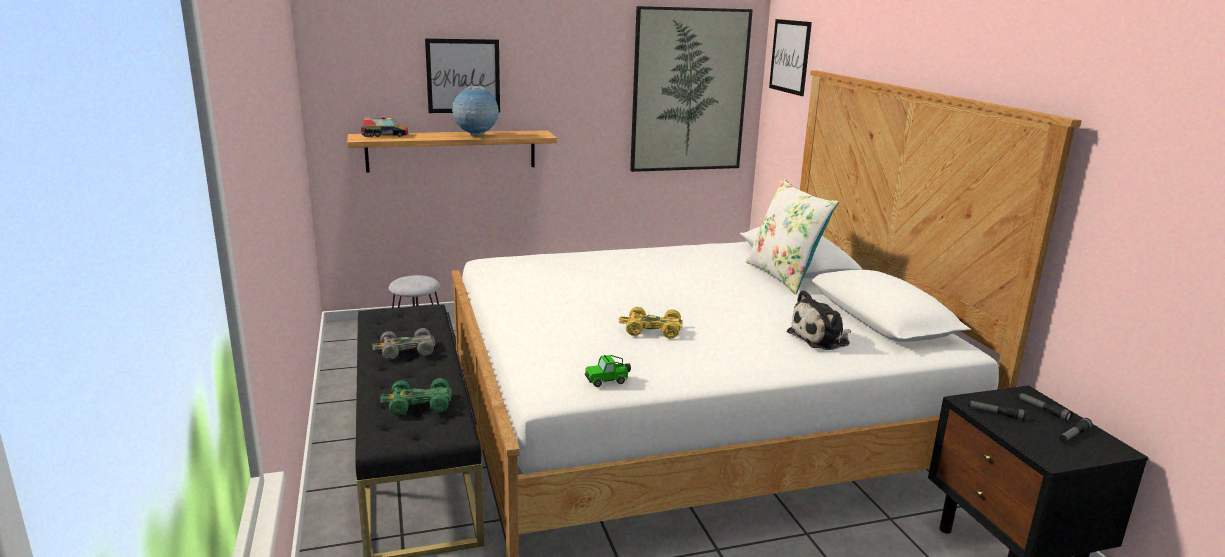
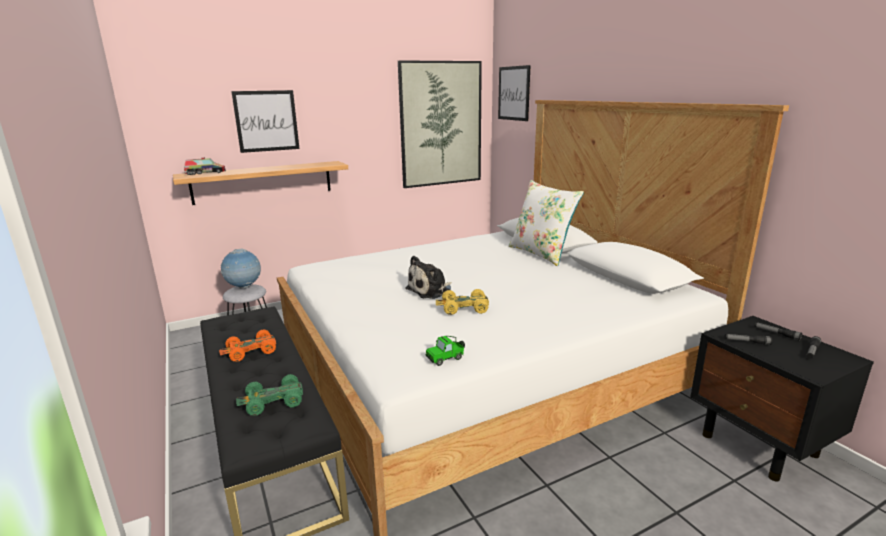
camera: 10 degrees left, 0 degrees up
(406, 351) = (250, 351): grey toy car -> orange toy car
(476, 136) = (282, 168): globe -> globe (244, 287)
(821, 338) = (596, 298): plush toy -> plush toy (431, 290)

